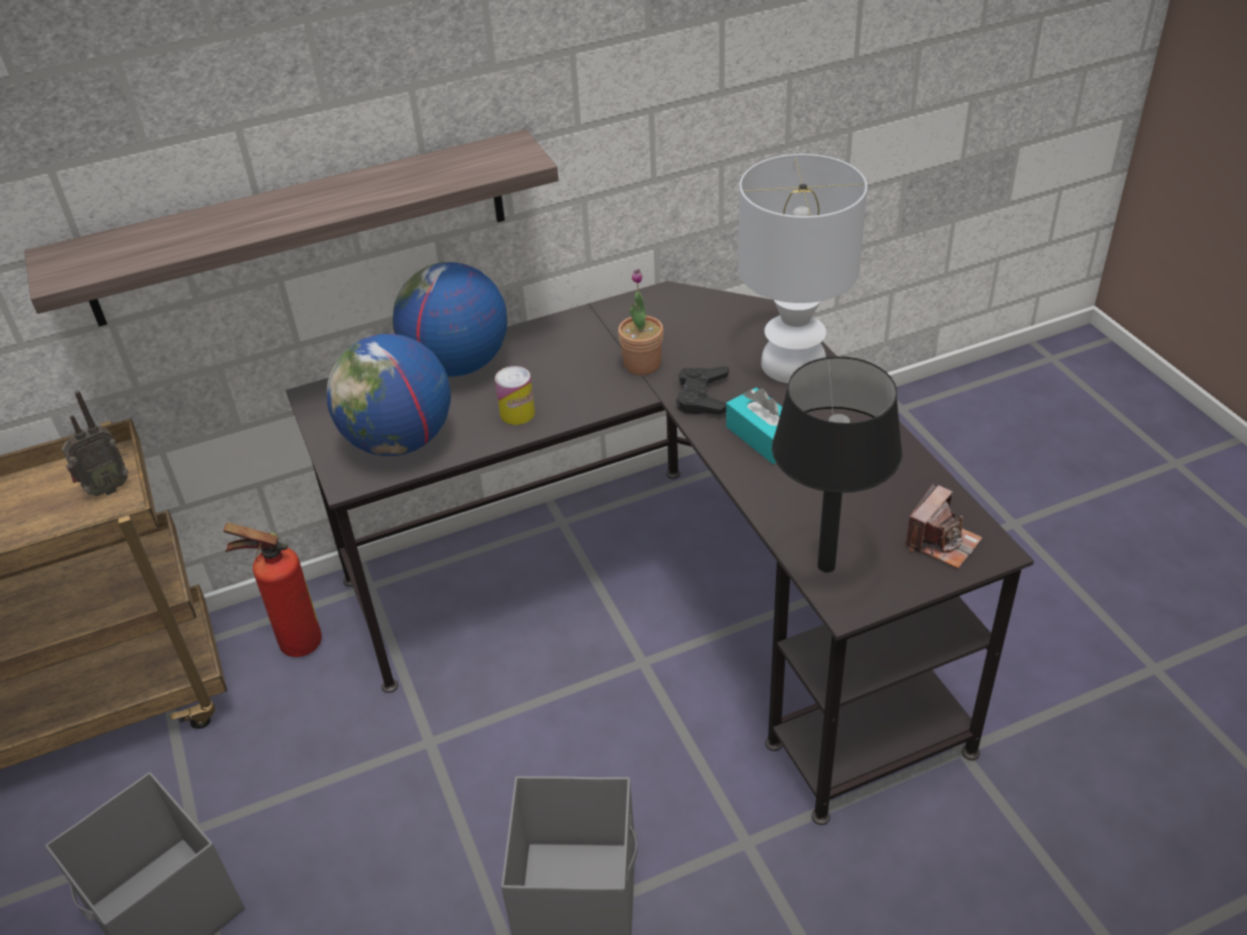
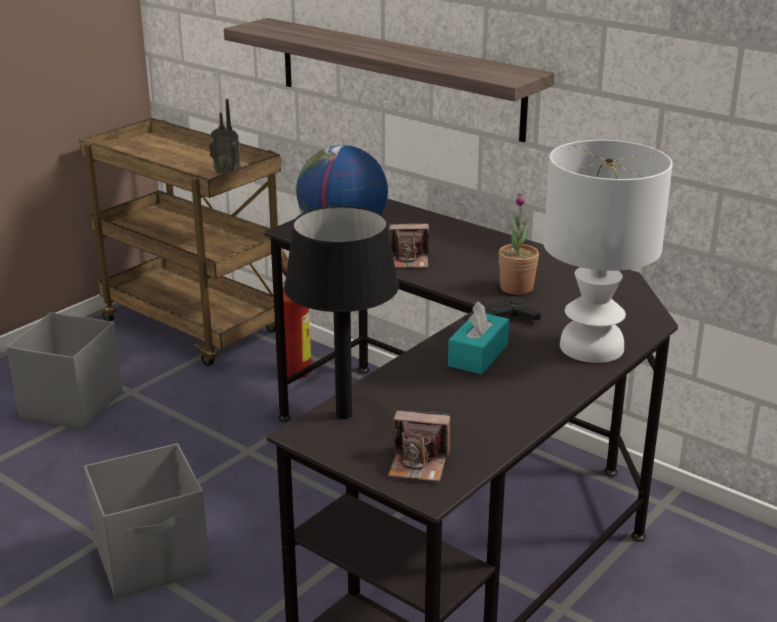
camera: 60 degrees right, 15 degrees down
(457, 365) = (441, 229): globe -> none
(517, 413) = (409, 260): can -> camera

